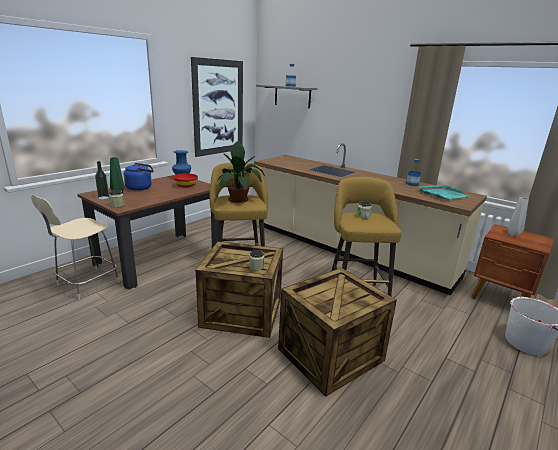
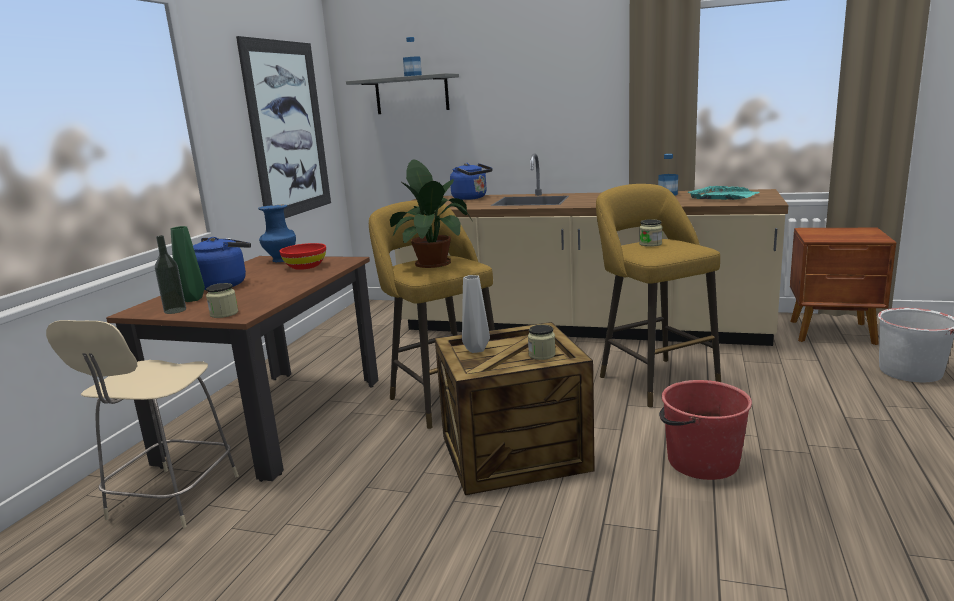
camera: 20 degrees left, 5 degrees down
(306, 162) = (471, 198): none -> blue kettle
(330, 353) = (701, 462): crate -> red bucket
(513, 234) = (831, 233): grey vase -> grey vase (477, 349)

